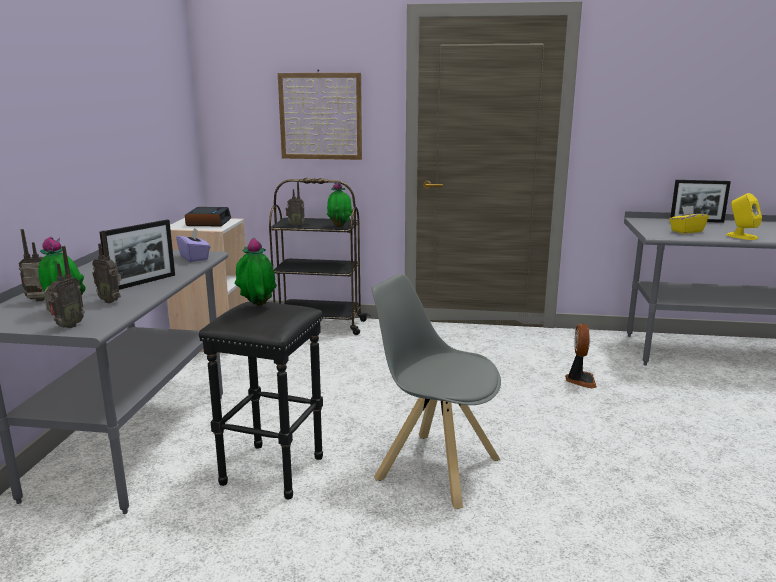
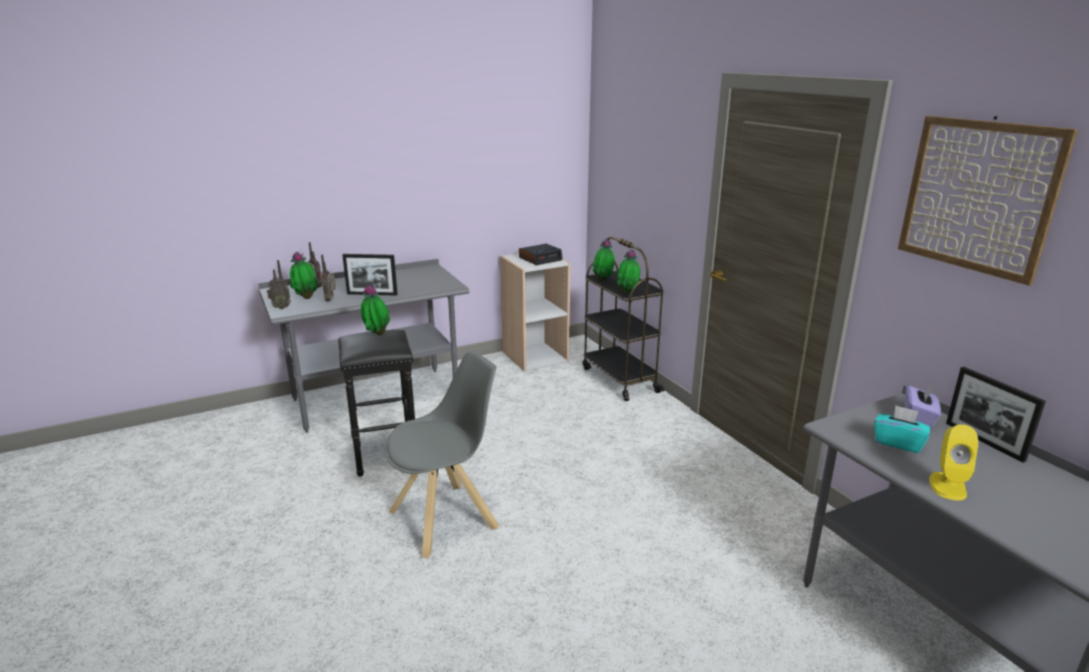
camera: 55 degrees right, 5 degrees up
(194, 258) = (440, 286): purple tissue box -> purple tissue box (918, 418)
(296, 225) = (603, 280): radio -> potted plant
(320, 115) = (654, 179): picture -> picture (978, 193)
(435, 467) = (446, 518): grey chair -> grey chair turned 60 degrees clockwise
(580, 380) = (697, 548): fan -> none
(686, 231) = (898, 443): yellow tissue box -> turquoise tissue box

